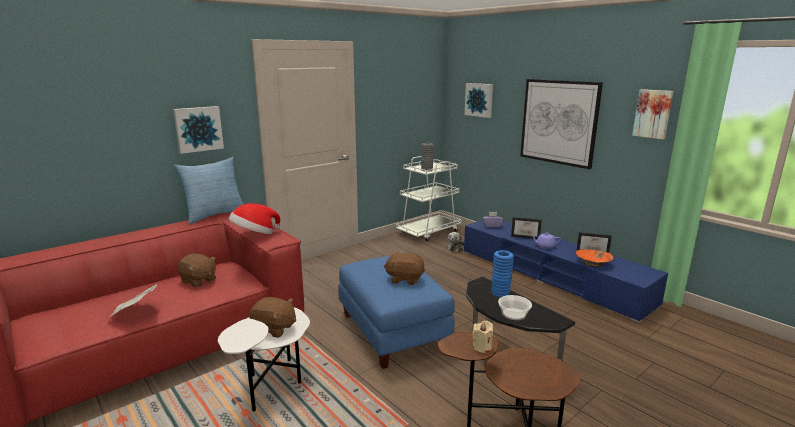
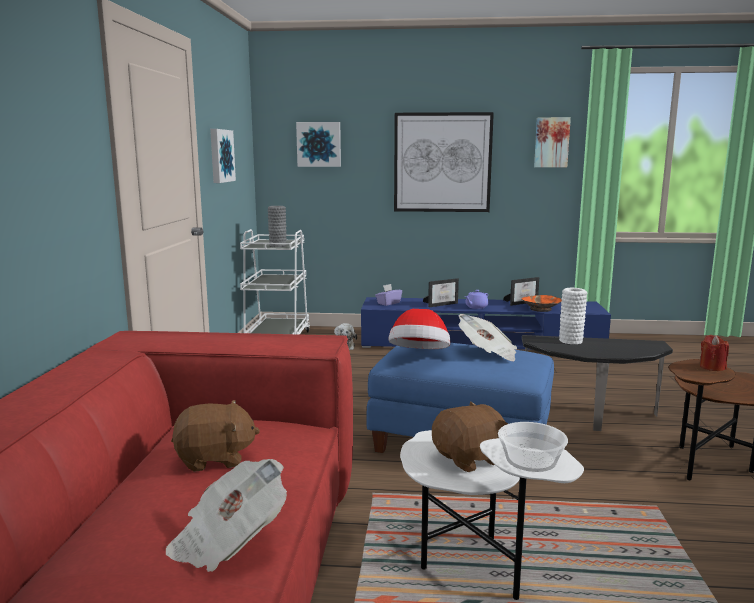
camera: 45 degrees left, 5 degrees down
(198, 129) = (46, 165): picture -> picture (220, 156)
(215, 215) = (93, 348): pillow -> none
(254, 235) = (262, 347): hat -> hat (419, 356)
(405, 279) = (488, 353): brown plush toy -> newspaper
(482, 347) = (712, 367): beige candle -> red candle
(500, 293) = (570, 341): blue vase -> white vase
(513, 314) = (621, 351): bowl -> bowl (530, 460)

